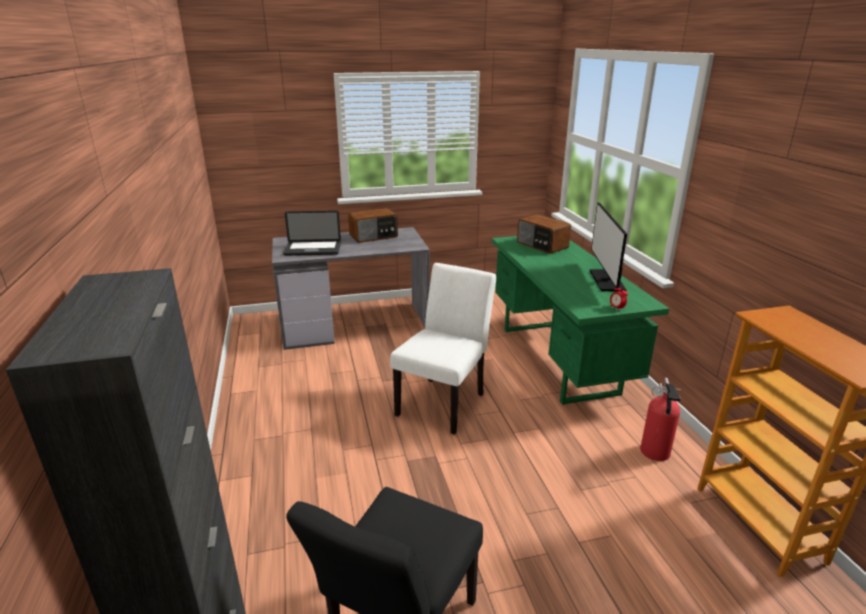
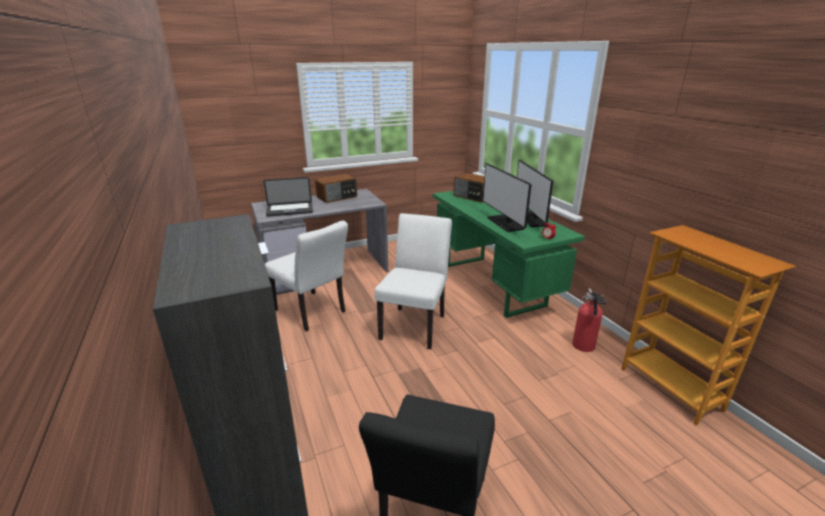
camera: 10 degrees left, 0 degrees up
(327, 375) = (313, 313): none -> white chair
(569, 284) = (505, 223): none -> monitor

